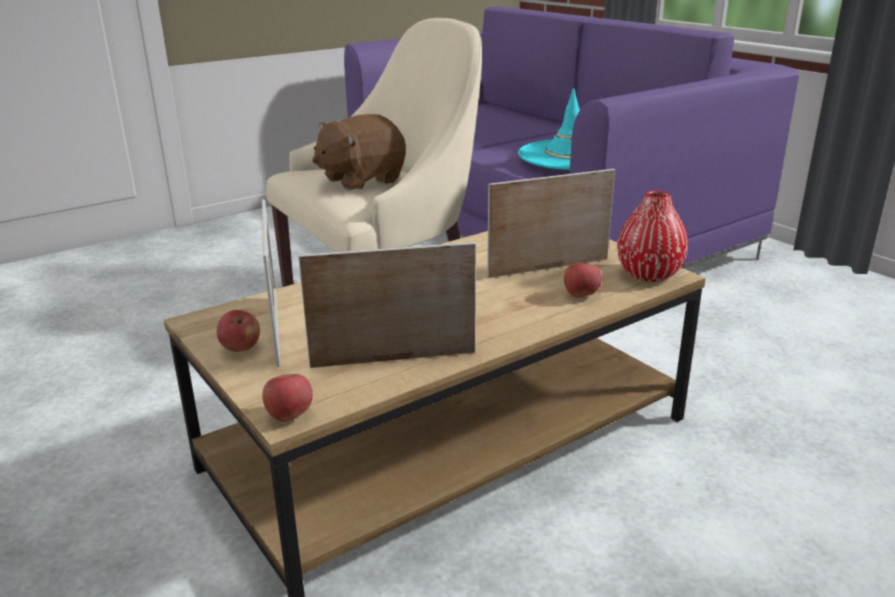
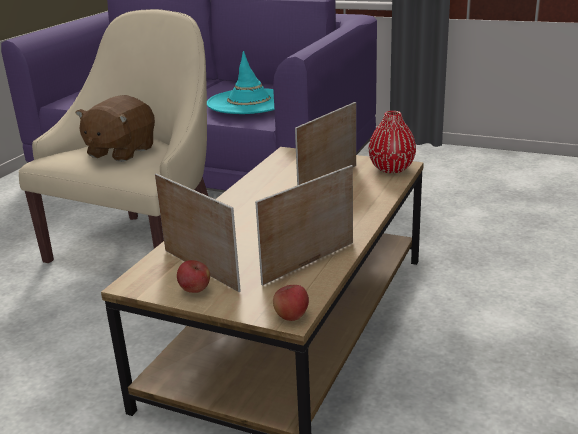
camera: 30 degrees left, 0 degrees up
(581, 295) = (369, 191): apple -> none

